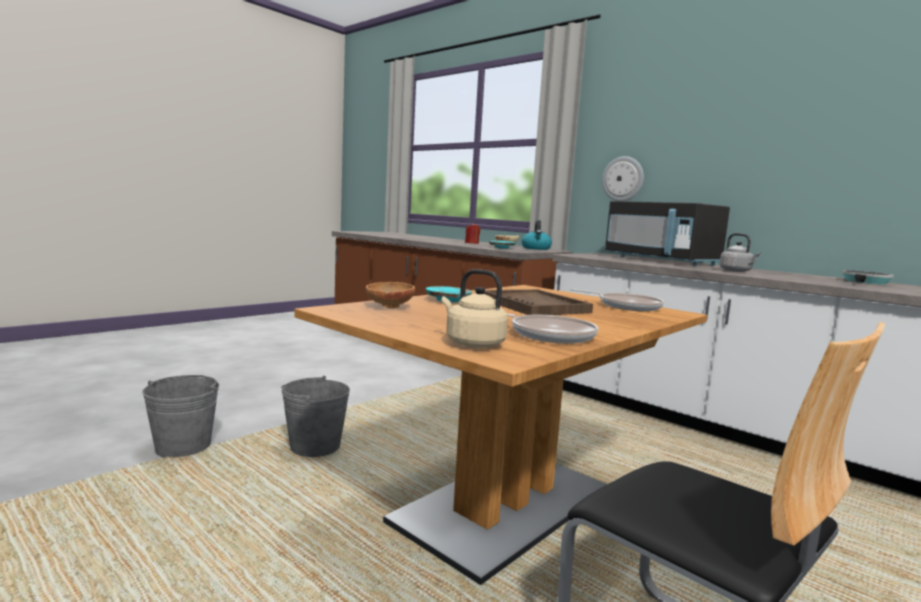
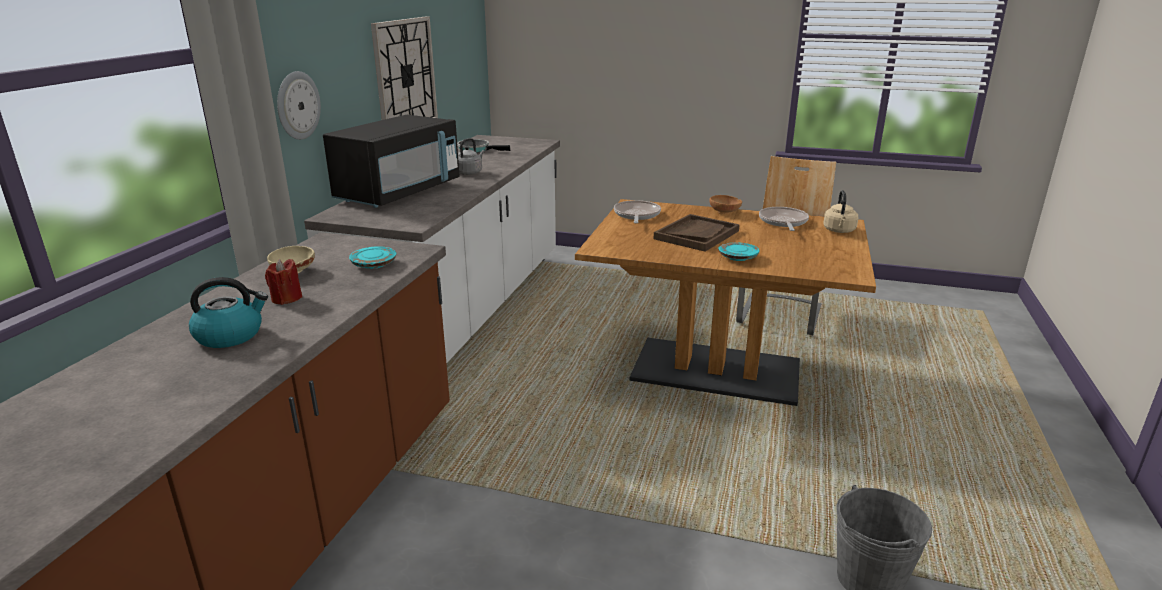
camera: 115 degrees left, 15 degrees up
(315, 447) = (751, 488): grey bucket -> none
(388, 307) = (806, 265): brown bowl -> brown bowl (725, 213)
(536, 248) = (324, 250): kettle -> kettle (230, 335)
(787, 179) = (405, 75): none -> wall clock

